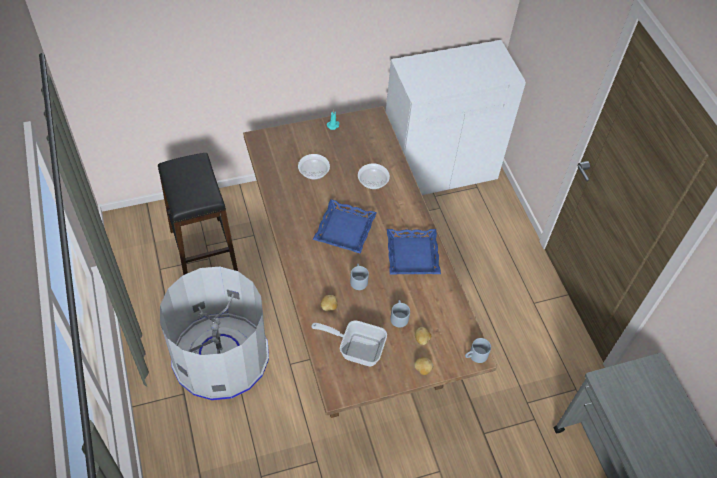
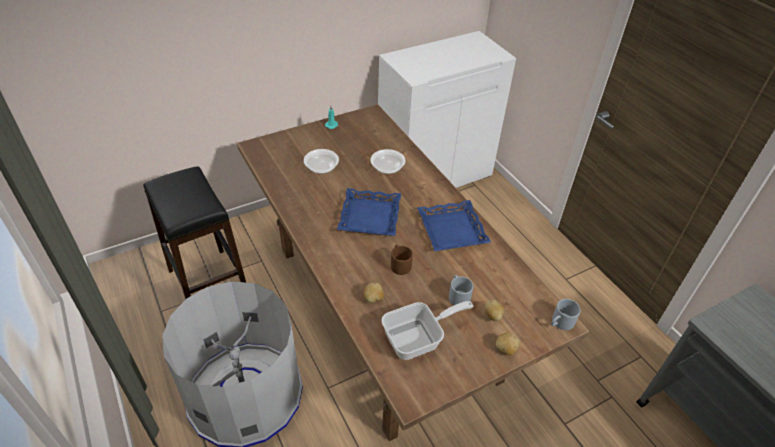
camera: 10 degrees left, 10 degrees down
(356, 348) = (418, 339): frying pan -> frying pan turned 150 degrees clockwise
(358, 280) = (399, 264): grey mug -> brown mug

